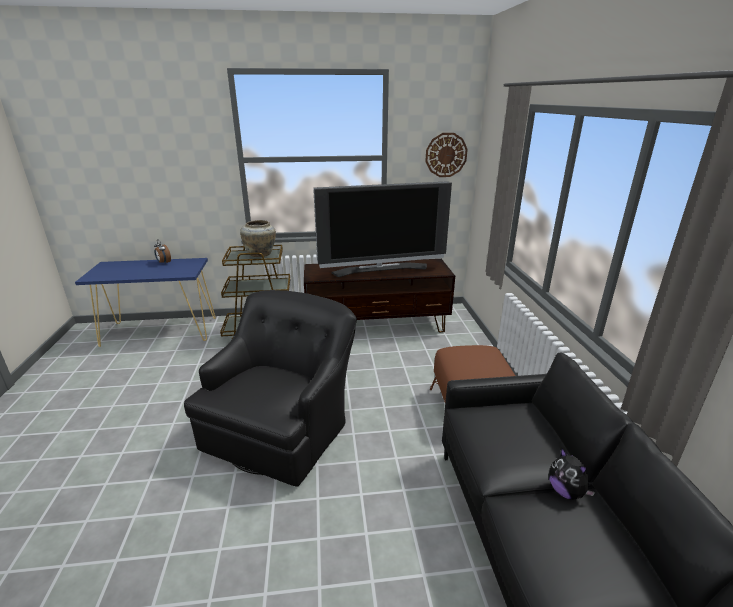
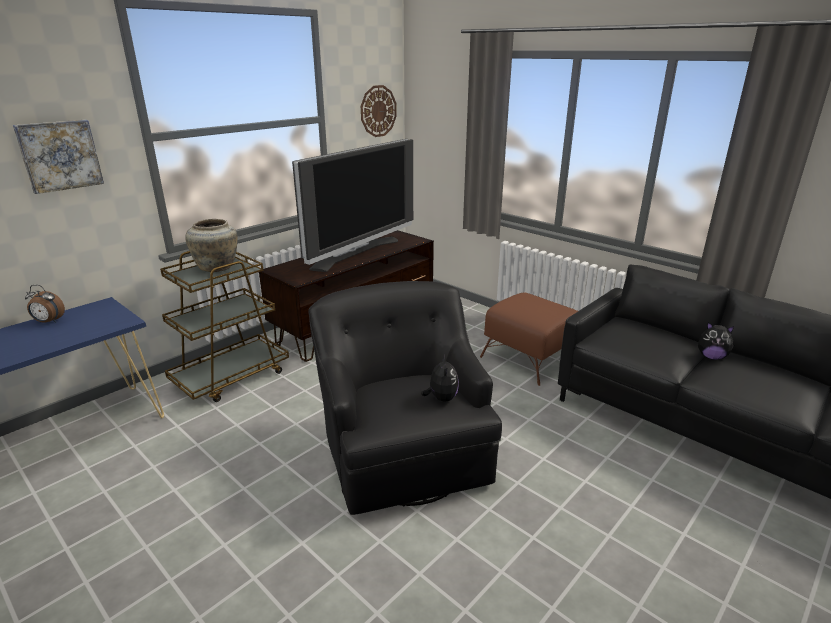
camera: 40 degrees left, 0 degrees up
(185, 166) = (59, 155): none -> picture
(275, 396) = (441, 398): none -> plush toy

